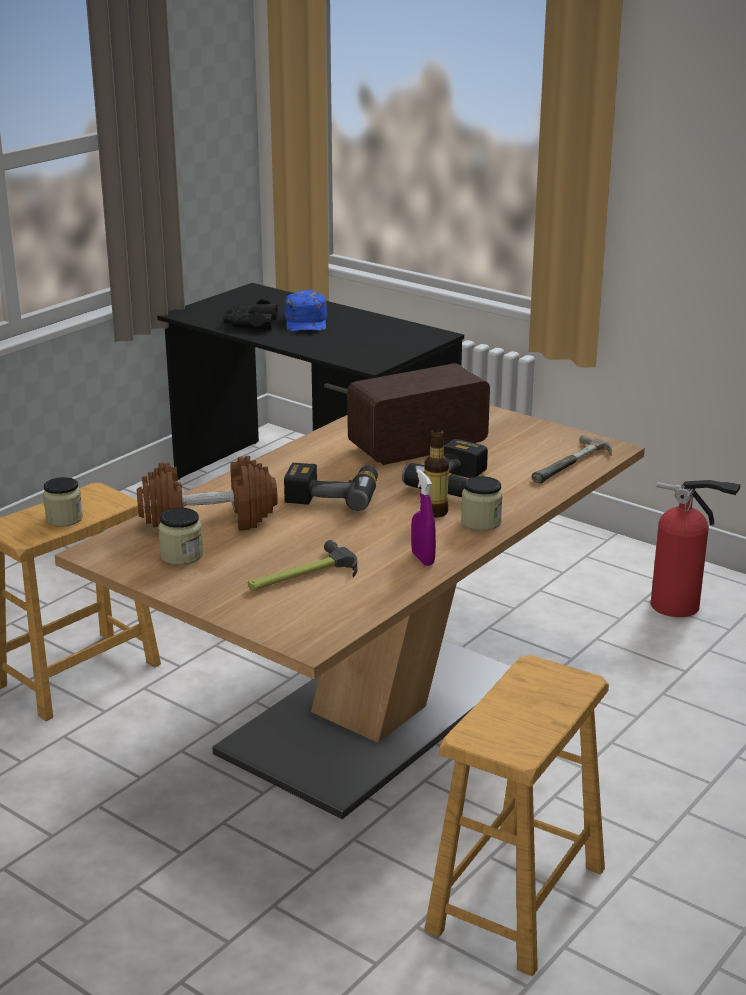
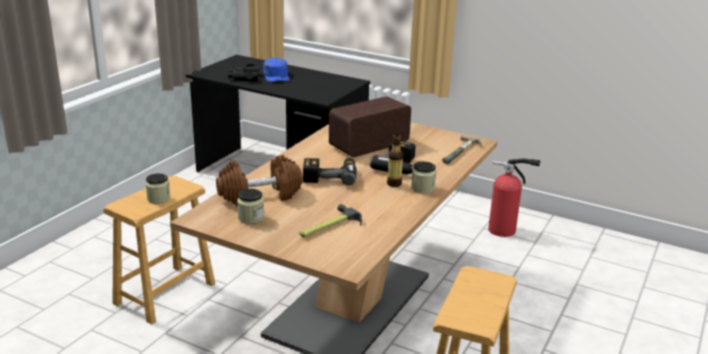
camera: 10 degrees left, 0 degrees up
(422, 559) = (397, 212): purple spray bottle -> none

